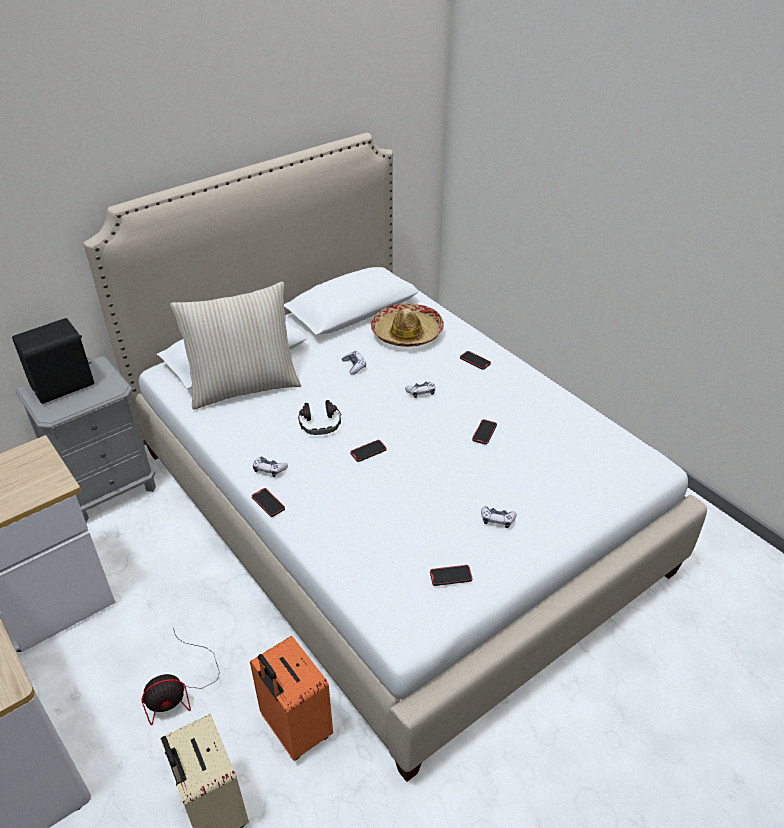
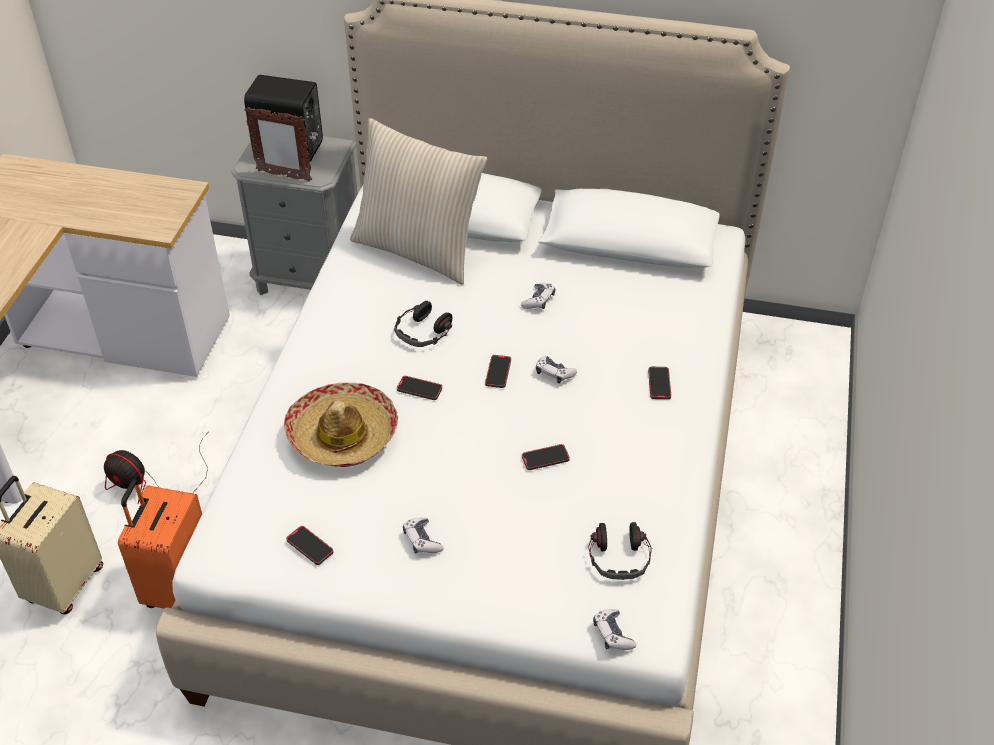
camera: 50 degrees right, 5 degrees up
(86, 402) = (283, 175): none -> picture frame
(268, 503) = (284, 367): phone -> phone (498, 372)
(269, 469) = (326, 340): game controller -> game controller (612, 634)
(407, 333) = (641, 304): hat -> hat (343, 434)
(588, 446) = (619, 557): none -> headphones

